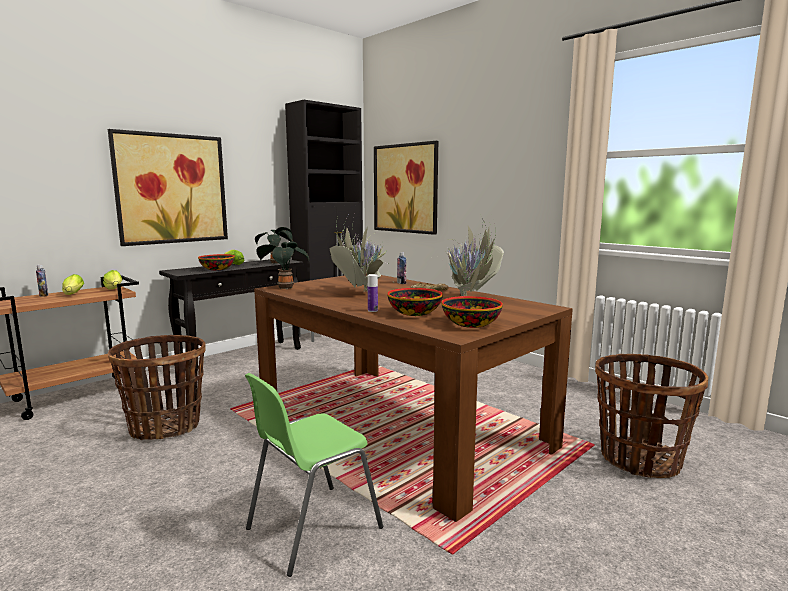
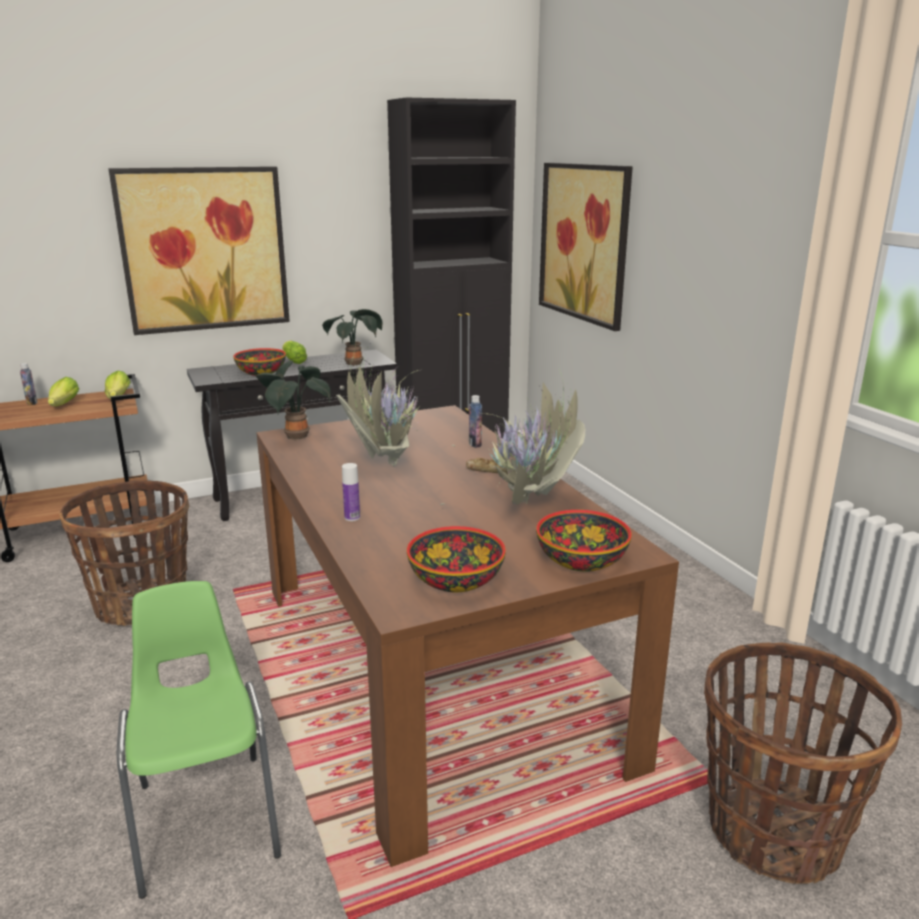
camera: 20 degrees right, 10 degrees up
(312, 528) = (206, 819): green chair -> green chair turned 90 degrees clockwise
(415, 313) = (406, 534): bowl -> bowl (582, 560)

